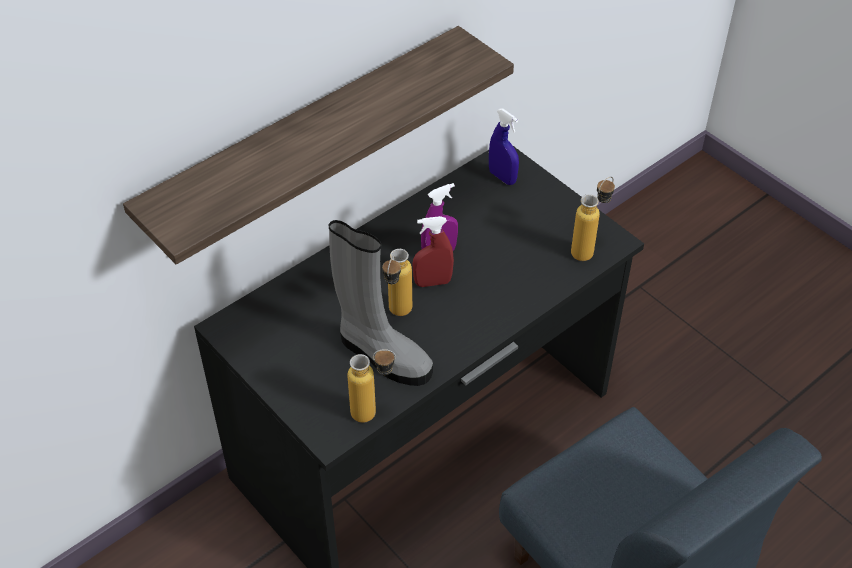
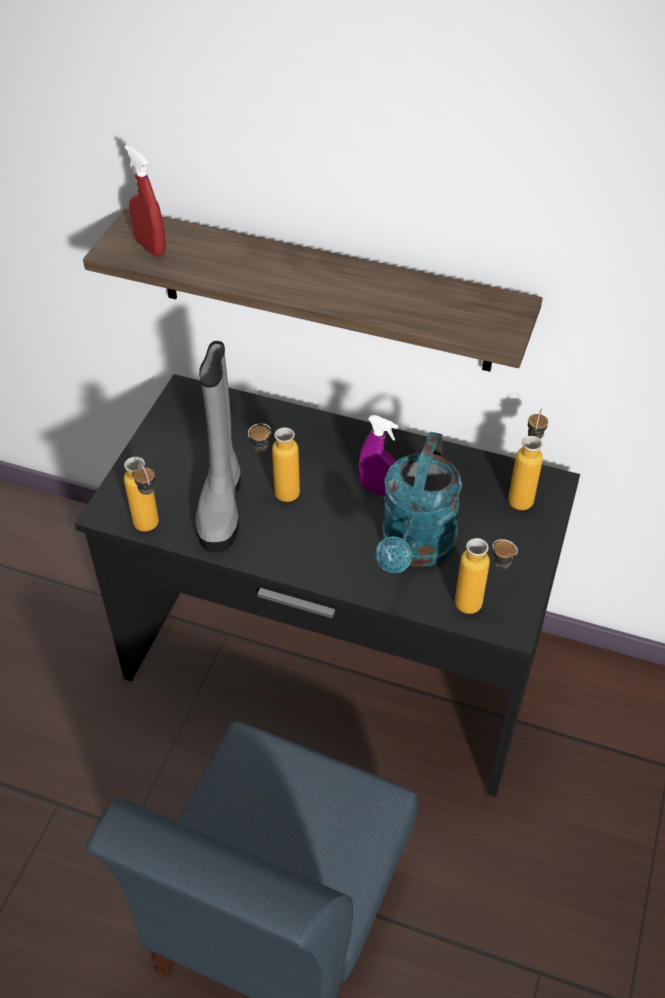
camera: 60 degrees right, 0 degrees up
(432, 282) = (336, 502): red spray bottle -> red spray bottle (150, 248)
(502, 177) = (522, 494): blue spray bottle -> bottle
(512, 258) = (415, 549): none -> turquoise watering can

